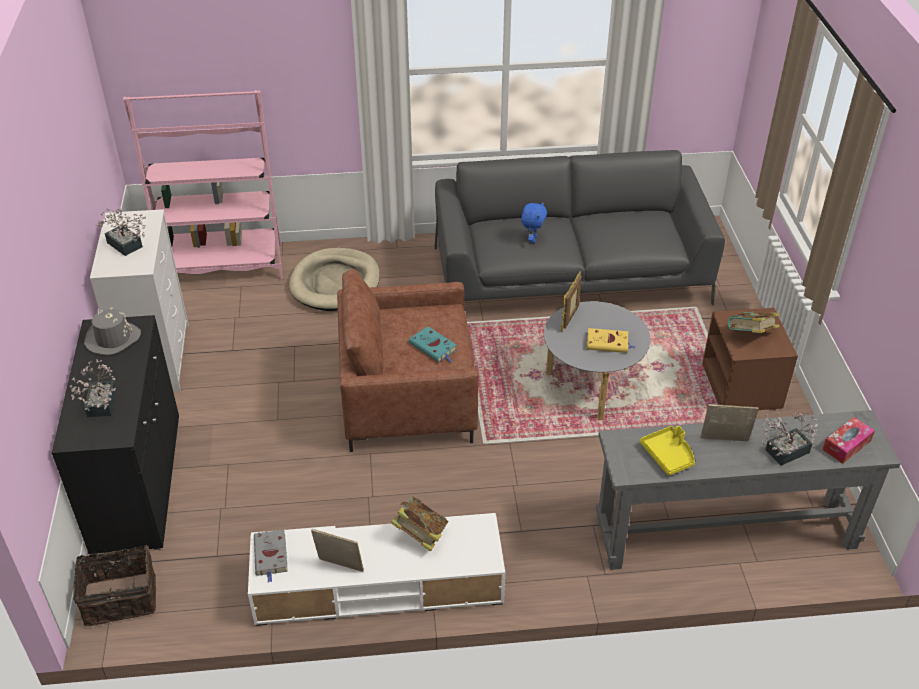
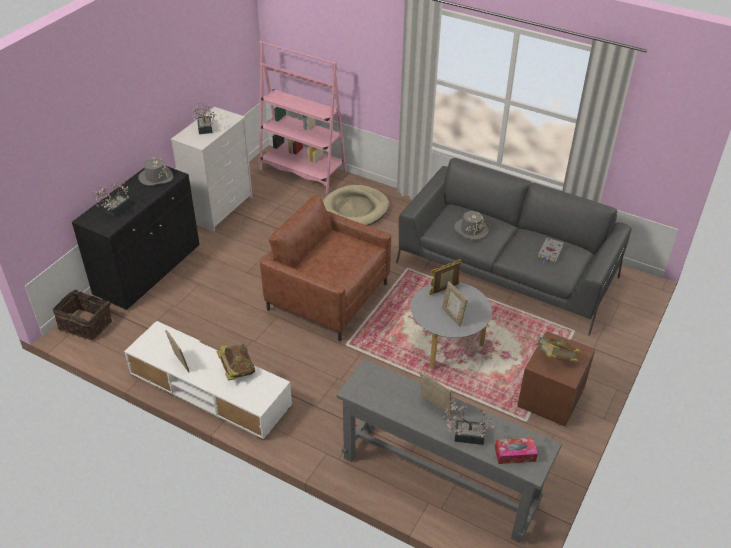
camera: 35 degrees right, 0 degrees up
(271, 556) = (153, 338): grey book -> grey book (550, 252)
(434, 347) = (337, 266): turquoise book -> none
(532, 239) = (471, 229): blue plush toy -> grey hat
(608, 343) = (453, 316): yellow book -> picture frame
(668, 455) = (389, 395): yellow tray -> none

